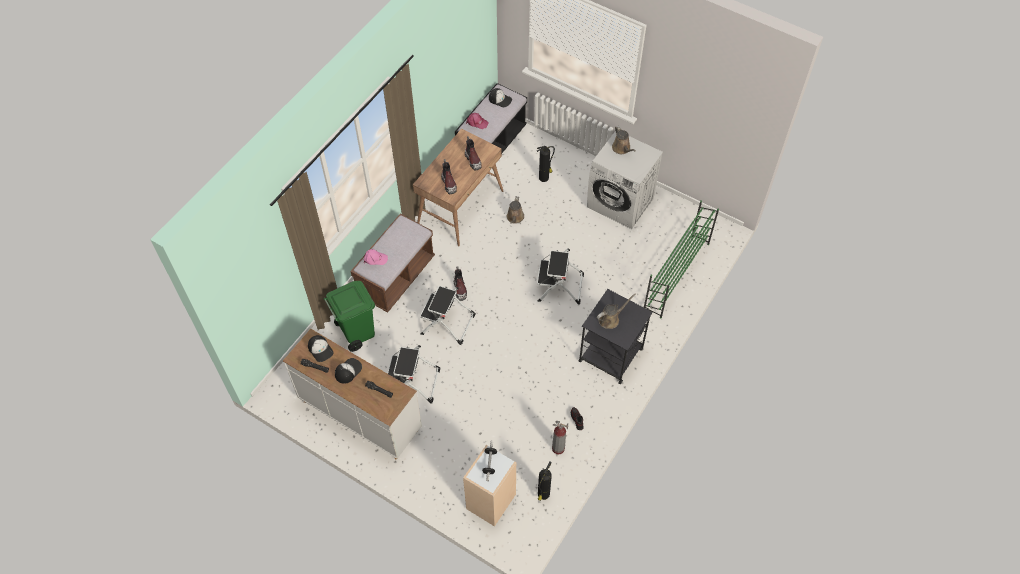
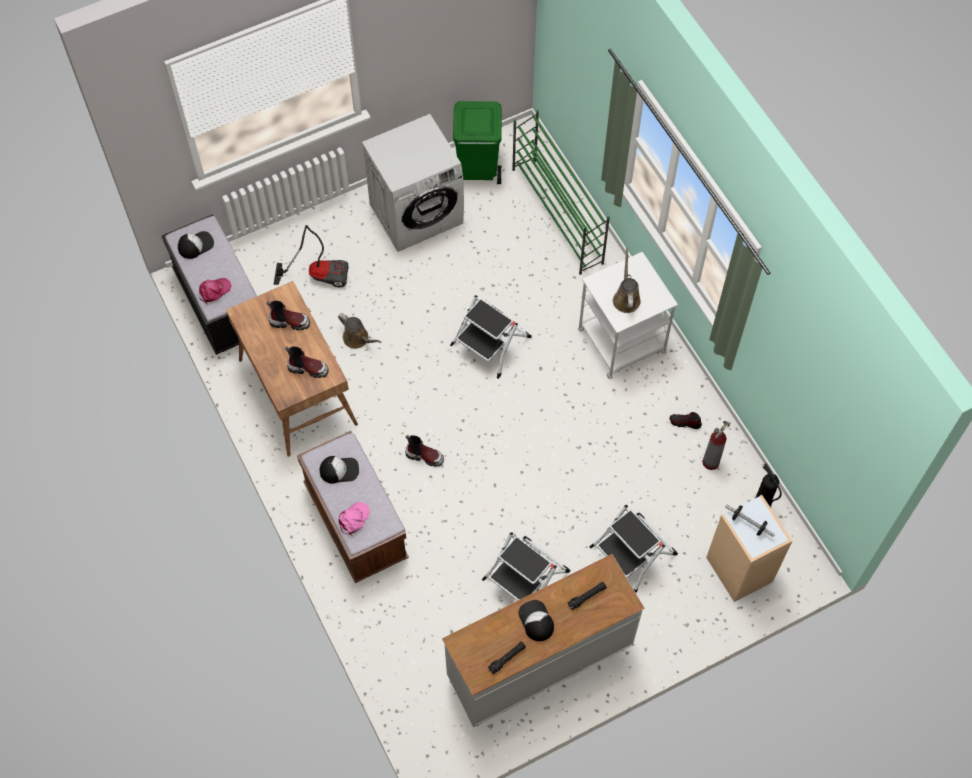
camera: 60 degrees left, 5 degrees up
(320, 349) = (483, 640): cap -> cap (339, 470)
(356, 332) = (410, 611): green trash can -> green trash can (477, 171)
(447, 322) = (463, 495): step ladder -> step ladder (633, 553)
(544, 178) = (319, 274): fire extinguisher -> vacuum cleaner
(610, 356) = (622, 342): black cart -> white cart
(622, 148) = (395, 151): brown watering can -> none

